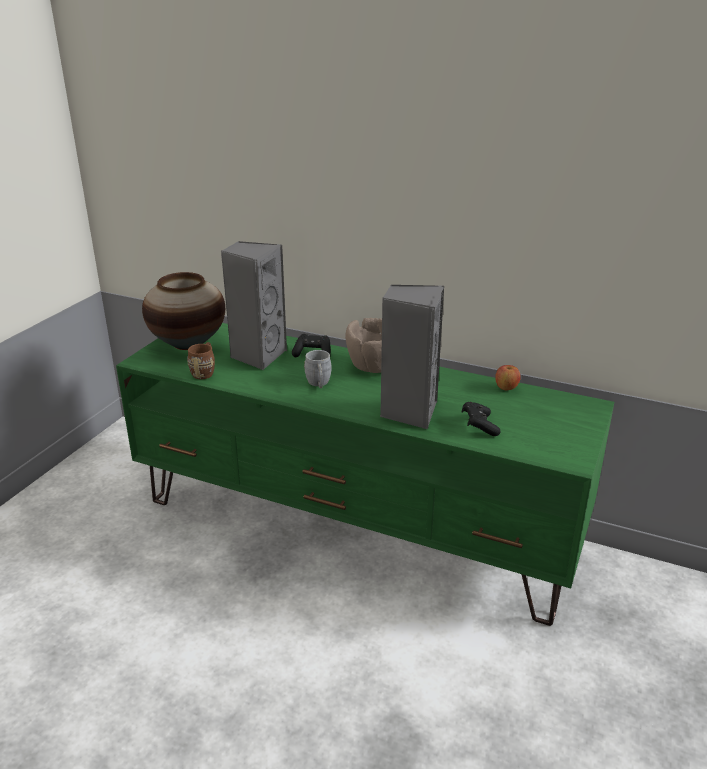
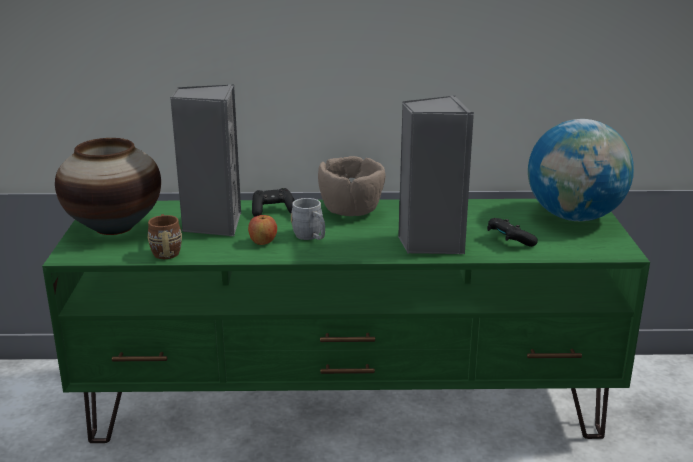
camera: 25 degrees left, 5 degrees down
(506, 388) = (498, 205): apple -> apple (263, 242)
(565, 415) = (574, 217): none -> globe

